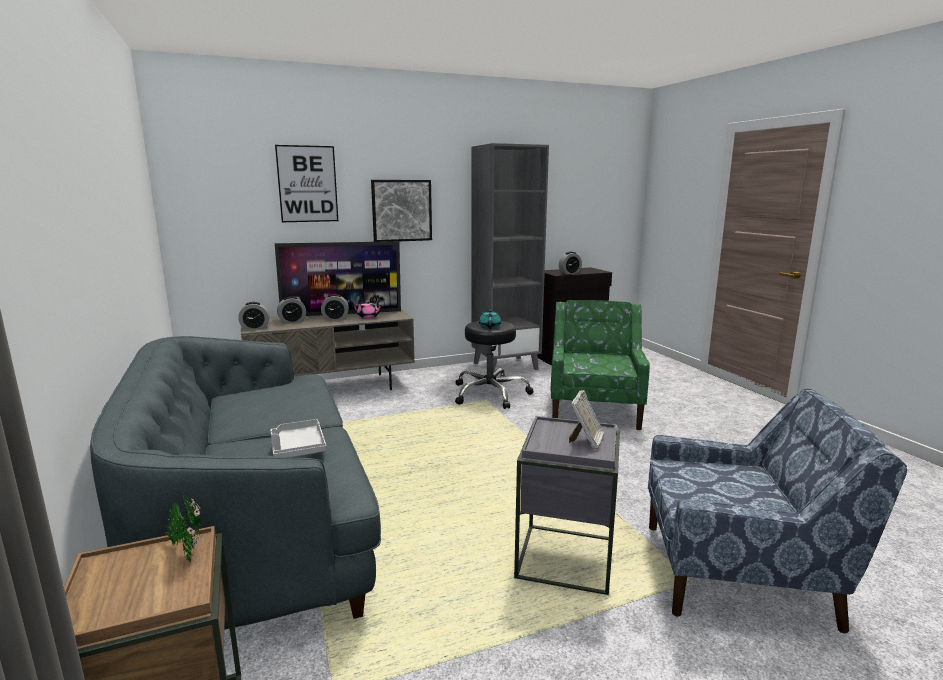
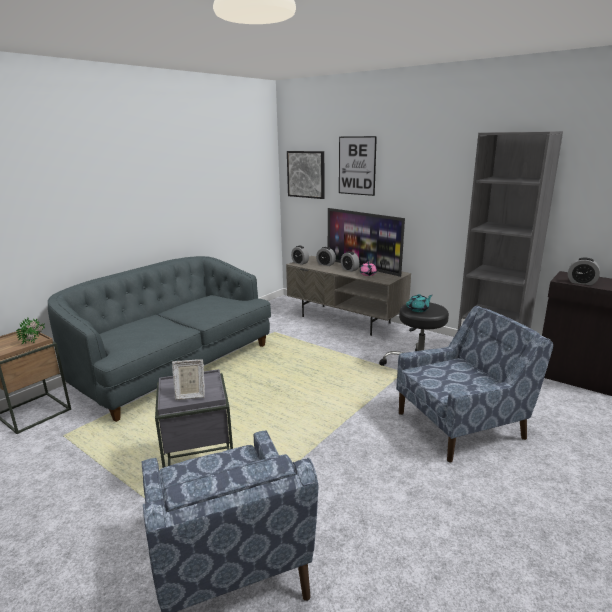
camera: 60 degrees right, 5 degrees up
(298, 448) = (153, 330): grey tray -> none
(401, 210) = (423, 191): picture -> picture (306, 174)
(594, 409) = (462, 425): green armchair -> blue armchair

